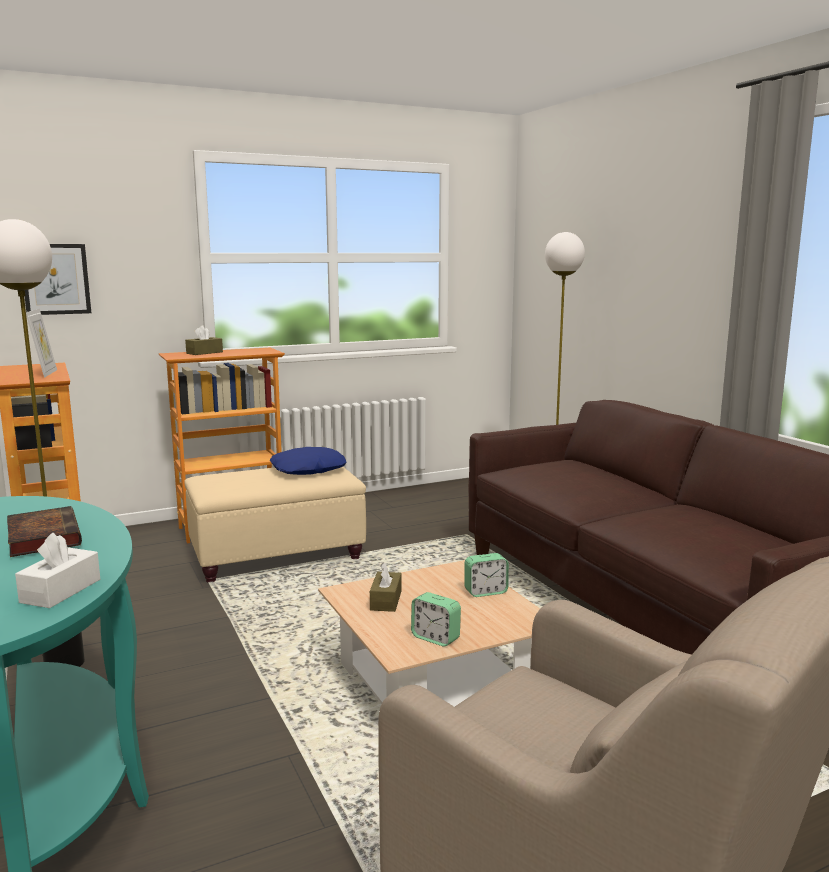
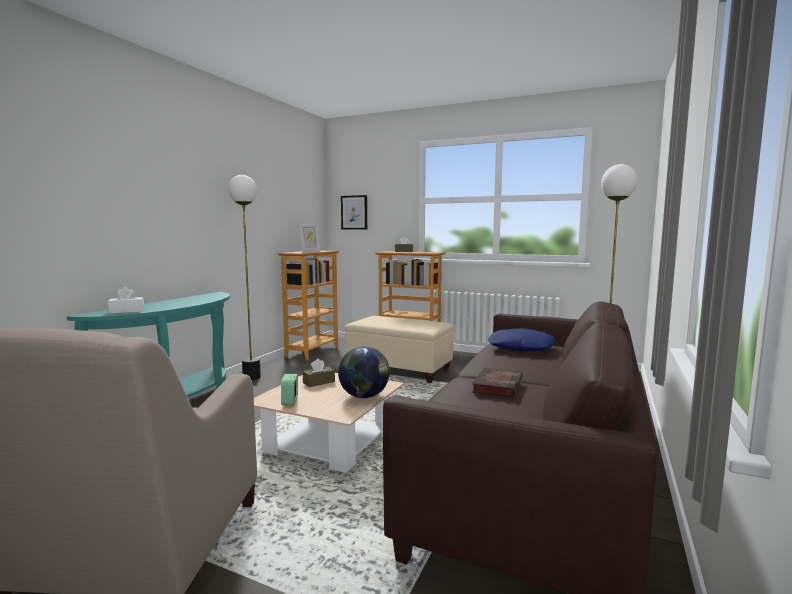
camera: 50 degrees right, 5 degrees down
(42, 536) = (181, 301): book -> book (497, 385)
(308, 470) = (424, 323): blue pillow -> blue pillow (520, 347)
(485, 592) = (364, 396): alarm clock -> globe

